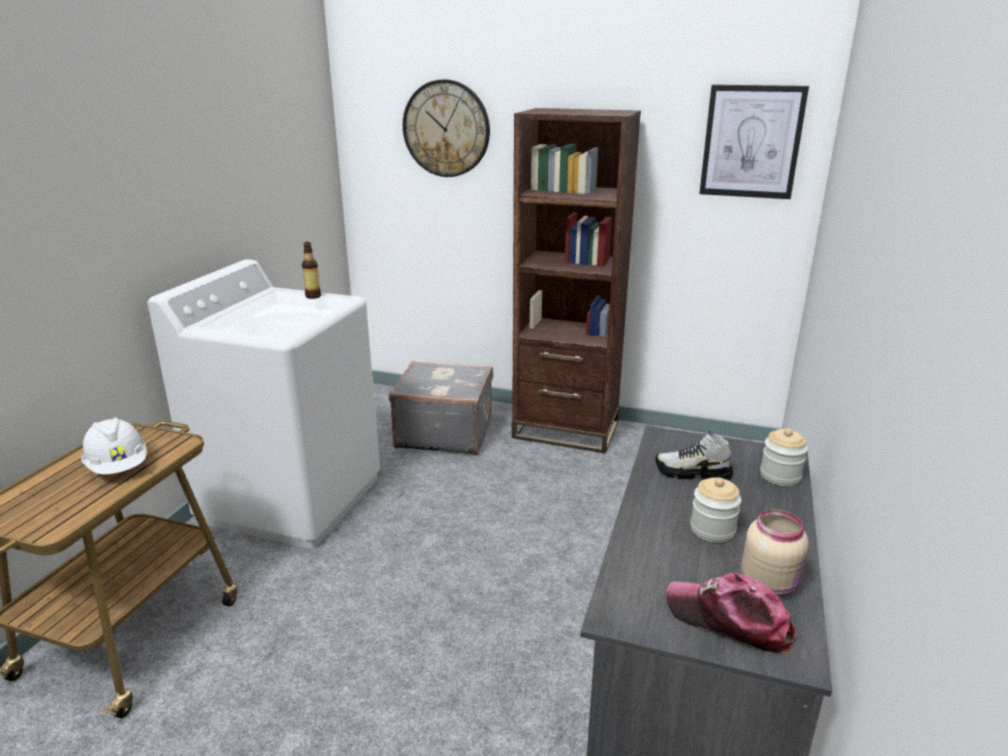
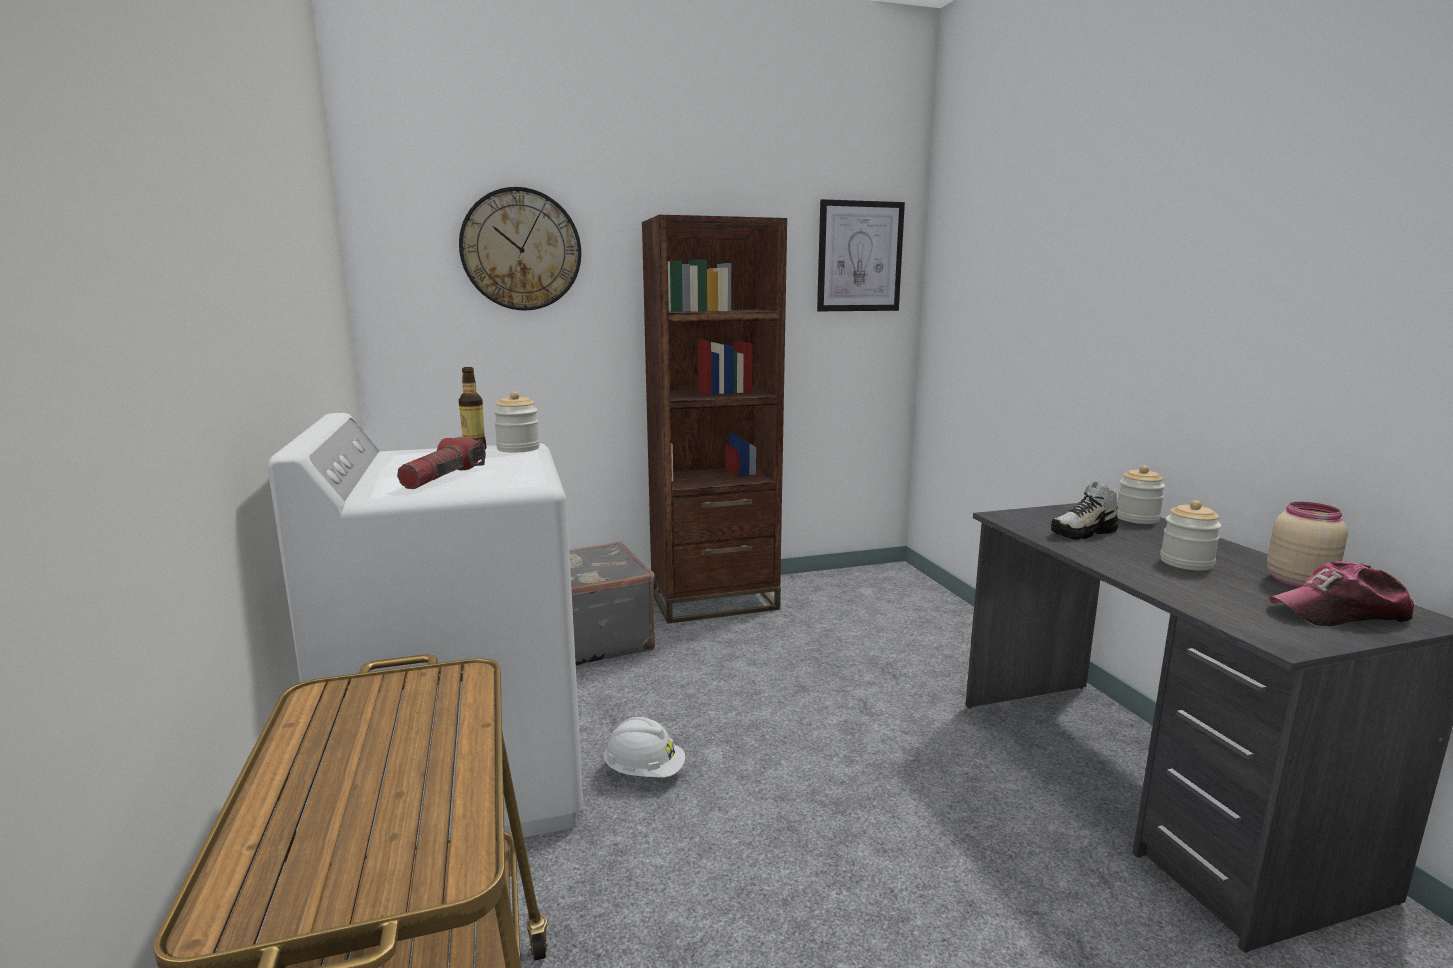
camera: 35 degrees left, 10 degrees down
(118, 467) = (406, 738): white hard hat -> white hard hat (644, 771)
(254, 319) = (443, 477): none -> flashlight
(336, 300) = (518, 448): none -> jar

